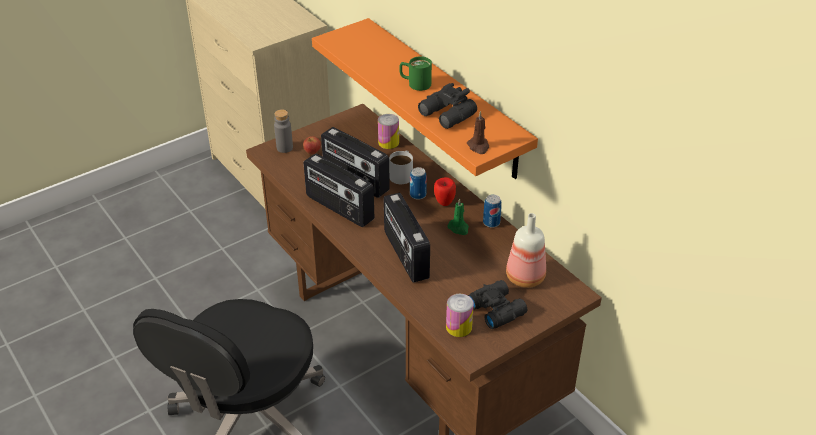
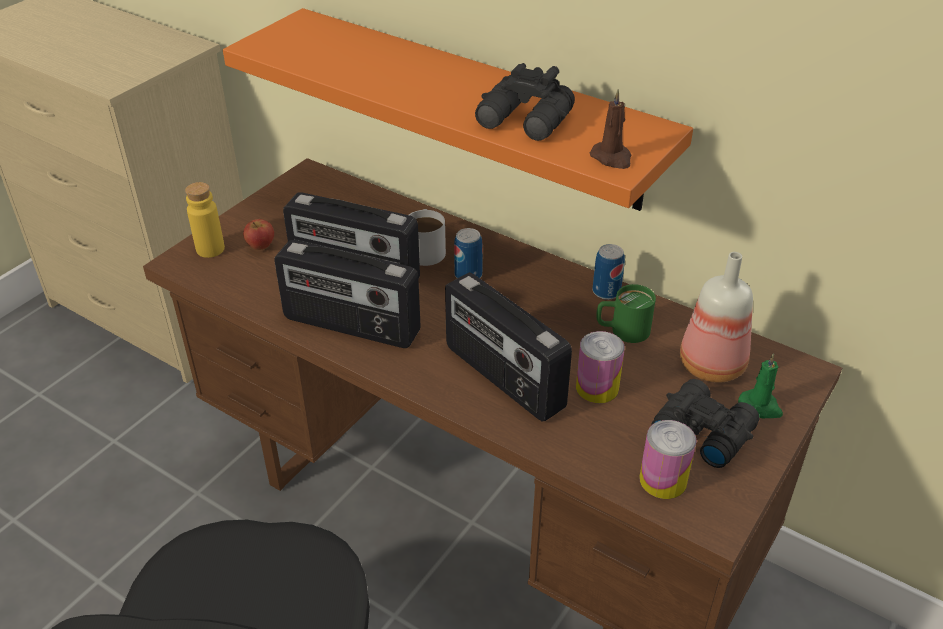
camera: 20 degrees left, 0 degrees up
(284, 148) = (210, 249): grey bottle -> yellow bottle
(388, 142) = (378, 206): can -> can (597, 388)
(415, 83) = (440, 85): green mug -> green mug (622, 331)
(444, 202) = (516, 277): apple -> none
(459, 228) = (562, 312): green candle -> green candle (760, 406)

